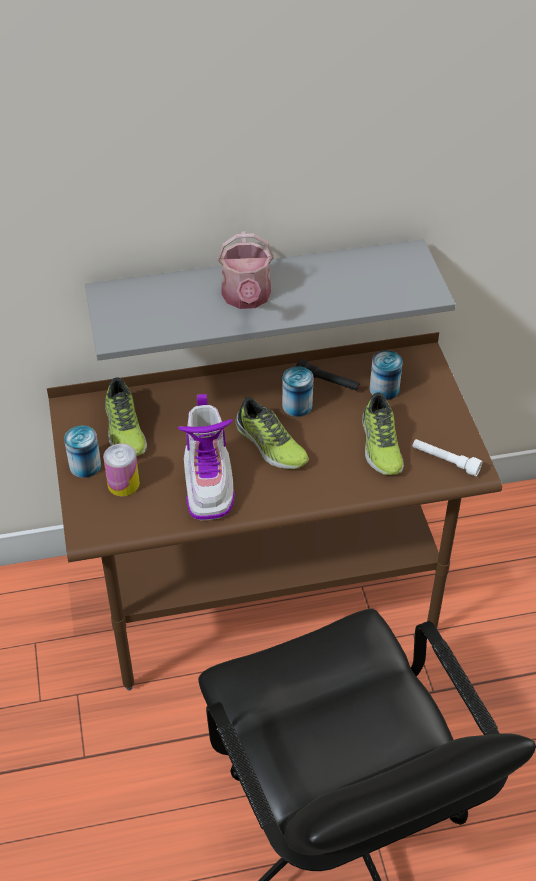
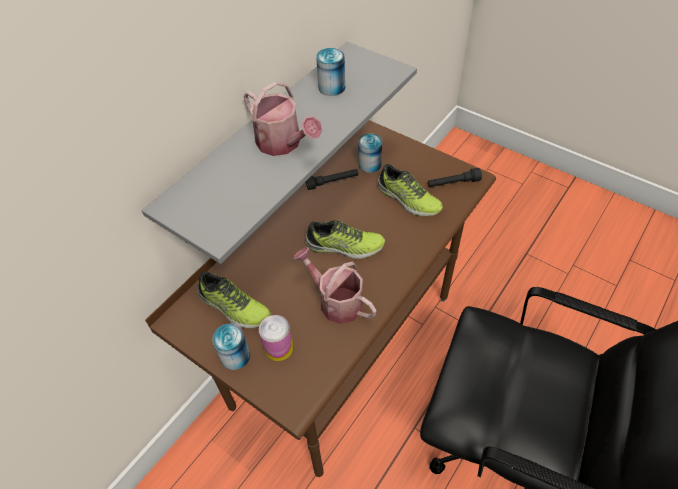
camera: 40 degrees left, 5 degrees up
(209, 483) = (336, 301): boot -> watering can
(297, 406) = (331, 209): can -> can (331, 87)
(445, 461) = (453, 183): white flashlight -> black flashlight

